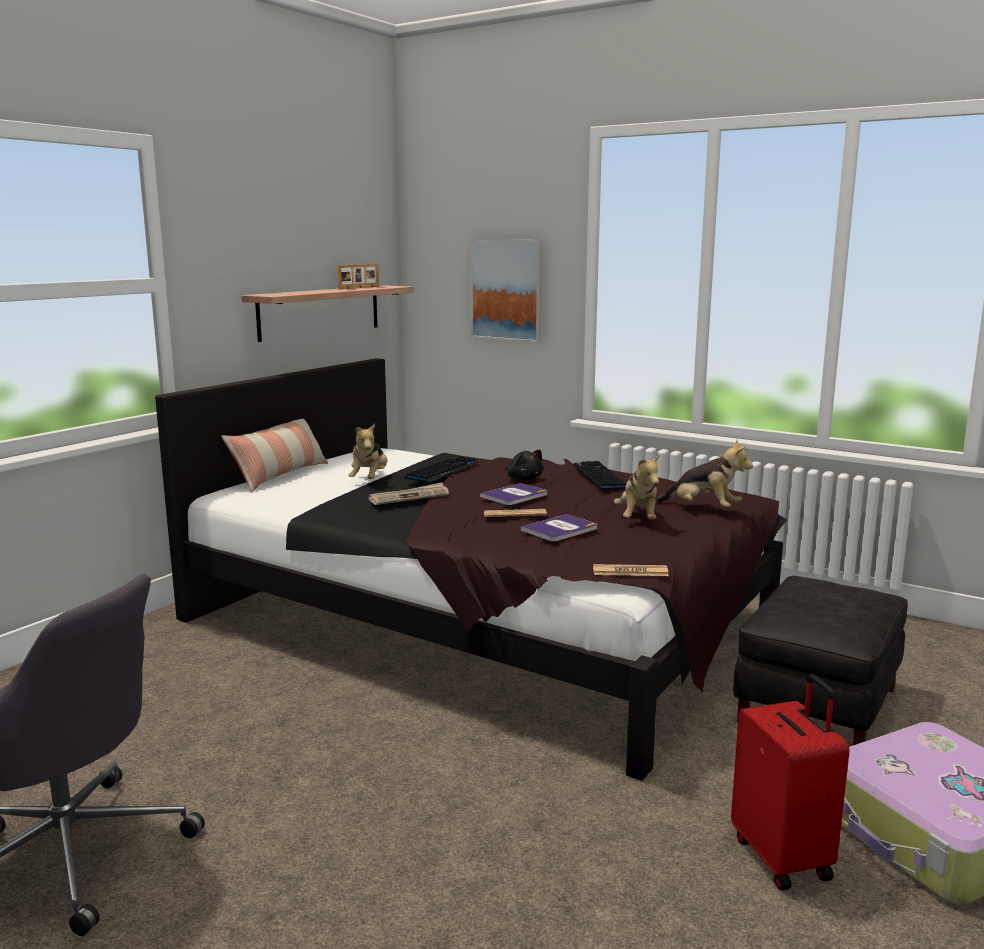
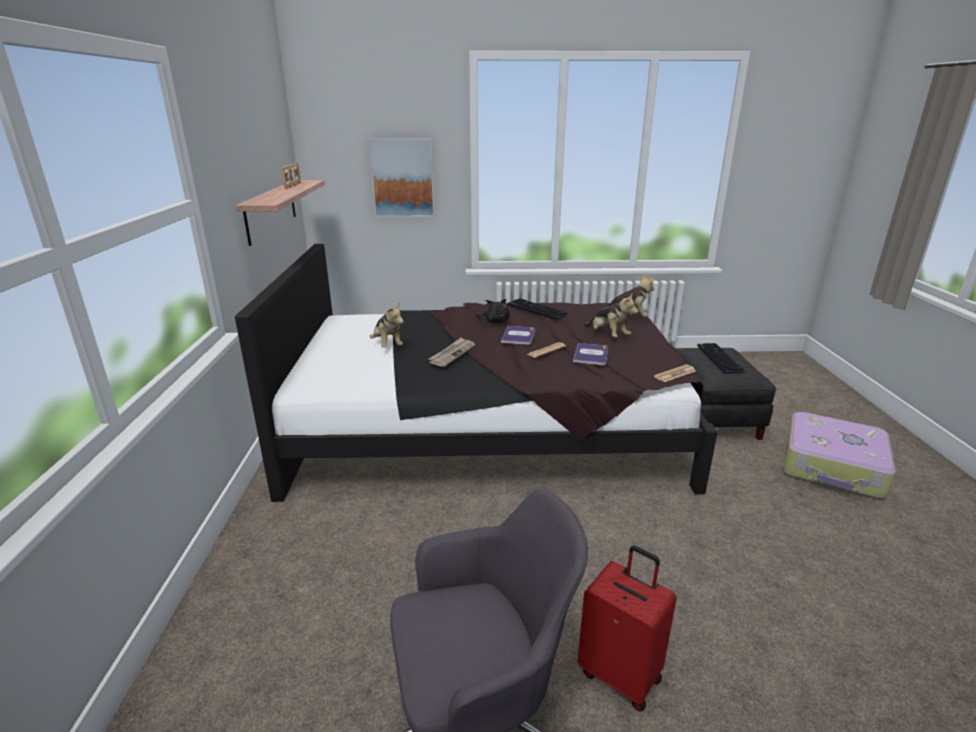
camera: 35 degrees left, 10 degrees up
(280, 476) = (311, 358): pillow -> none
(443, 471) = (434, 327): keyboard -> keyboard (720, 359)
(783, 857) = (806, 507): red suitcase -> red suitcase (621, 674)

